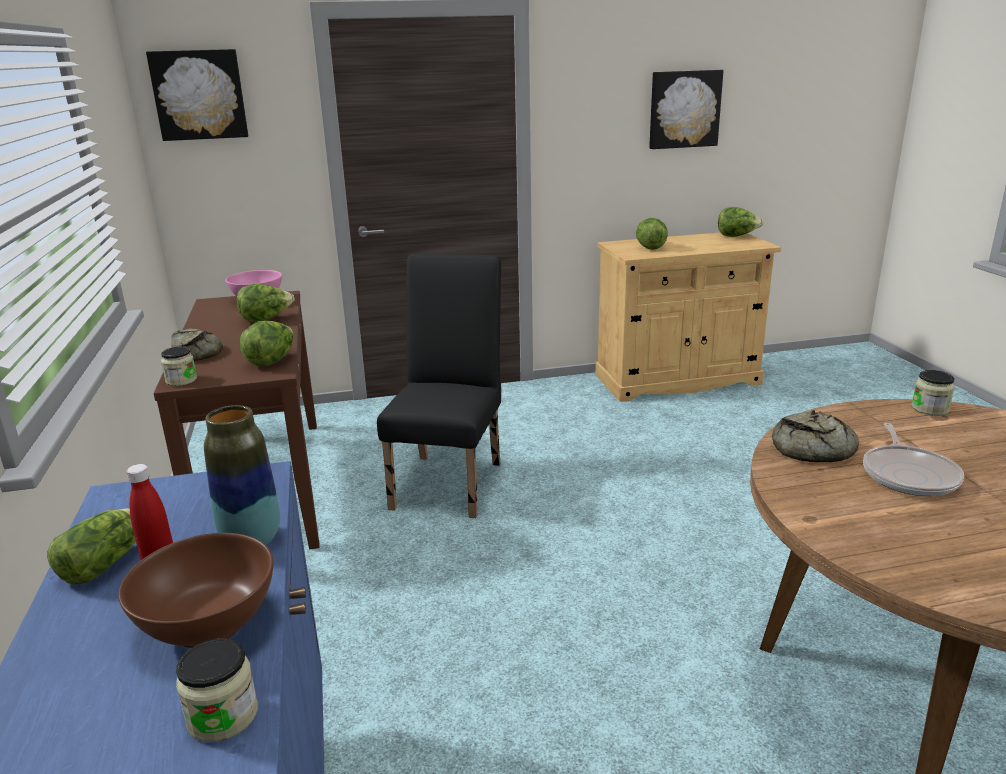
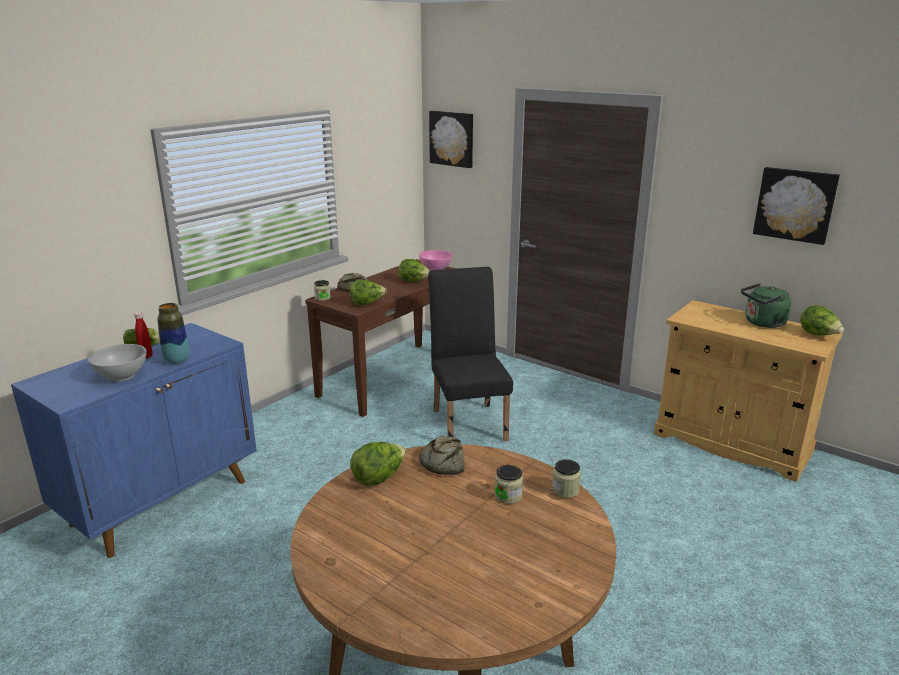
camera: 50 degrees right, 0 degrees up
(208, 626) = (121, 376): brown bowl -> white bowl
(223, 716) = (80, 396): jar -> jar (508, 496)
(451, 480) = (468, 421): black chair -> black chair turned 75 degrees counterclockwise
(649, 247) = (714, 317): lettuce -> lettuce (379, 478)
(687, 241) = (762, 323): none -> green kettle
(908, 475) = (444, 499): frying pan -> none

